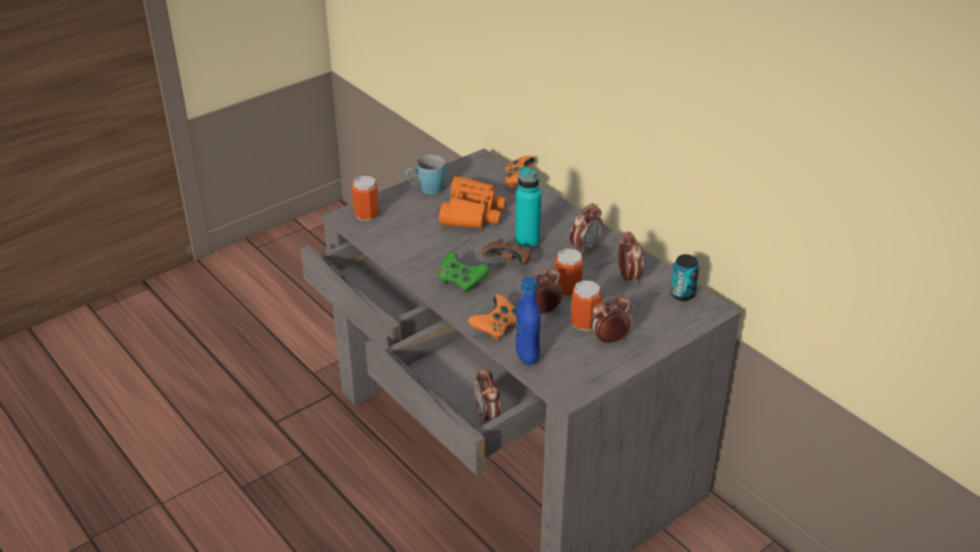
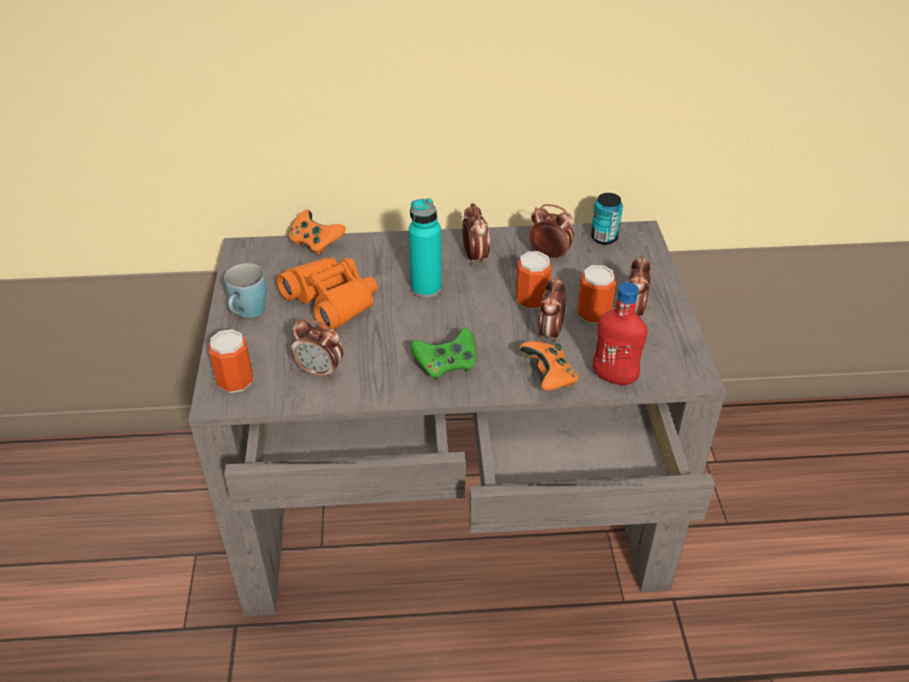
camera: 55 degrees left, 5 degrees up
(487, 415) = (627, 463): alarm clock -> alarm clock (320, 371)
(509, 262) = (447, 316): brown game controller -> none
(527, 356) = (614, 377): blue bottle -> red bottle

